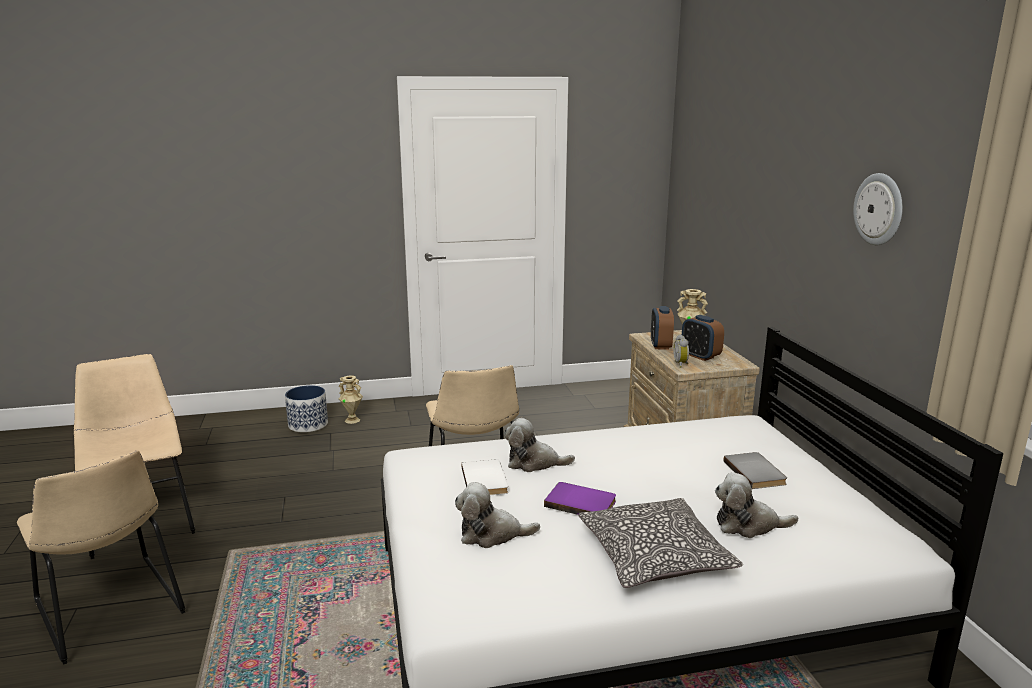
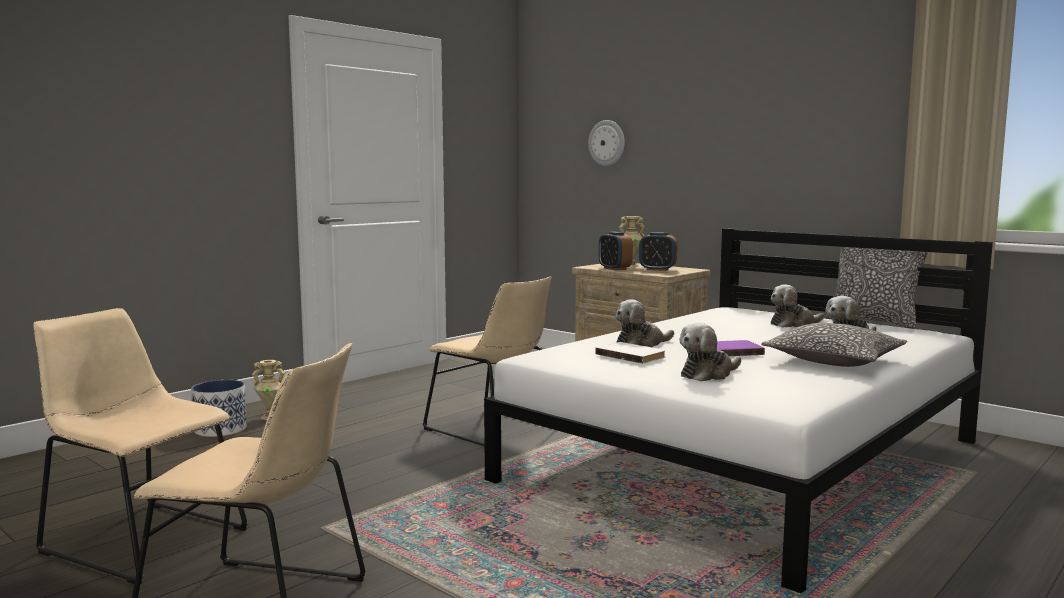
camera: 35 degrees left, 10 degrees down
(681, 364) = (656, 273): alarm clock -> none
(756, 472) = (793, 324): grey book -> plush toy
(869, 495) = (873, 321): none -> pillow
(879, 209) = (807, 116): wall clock -> wall clock (607, 143)

